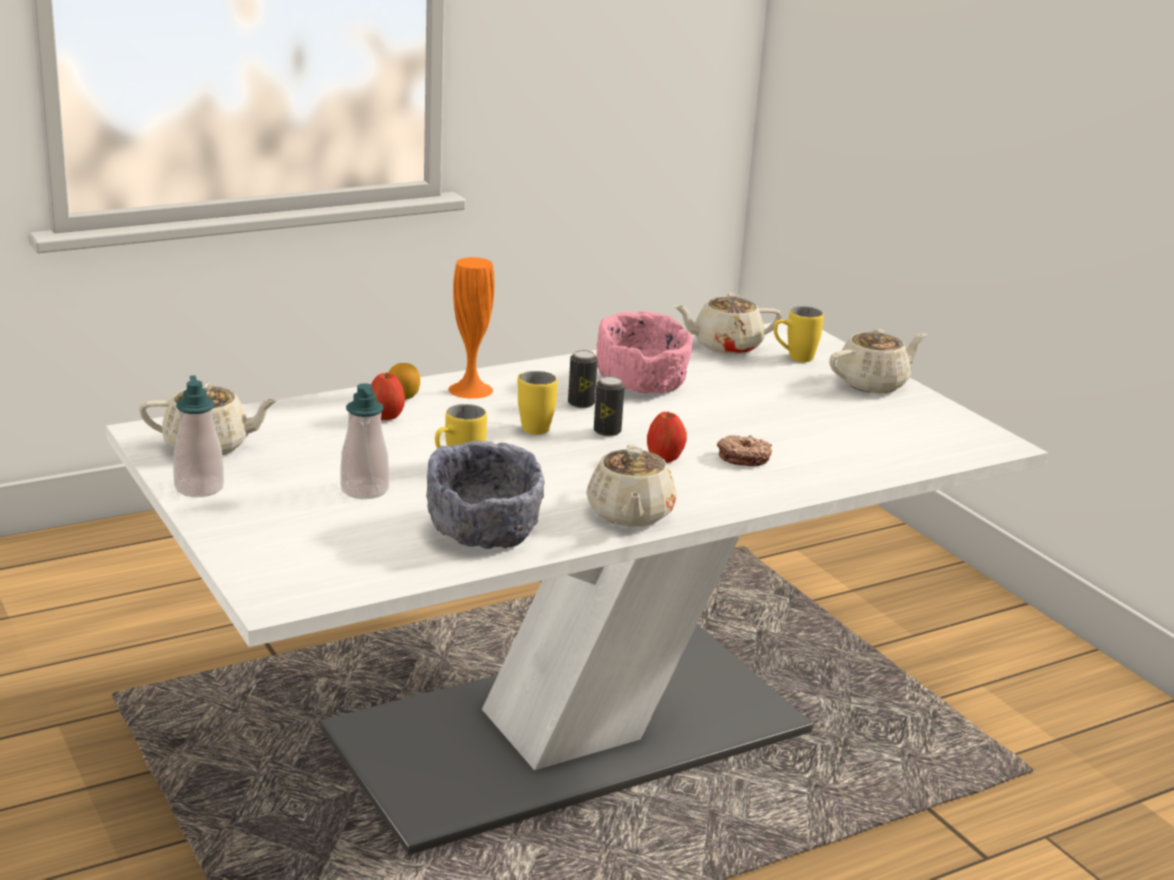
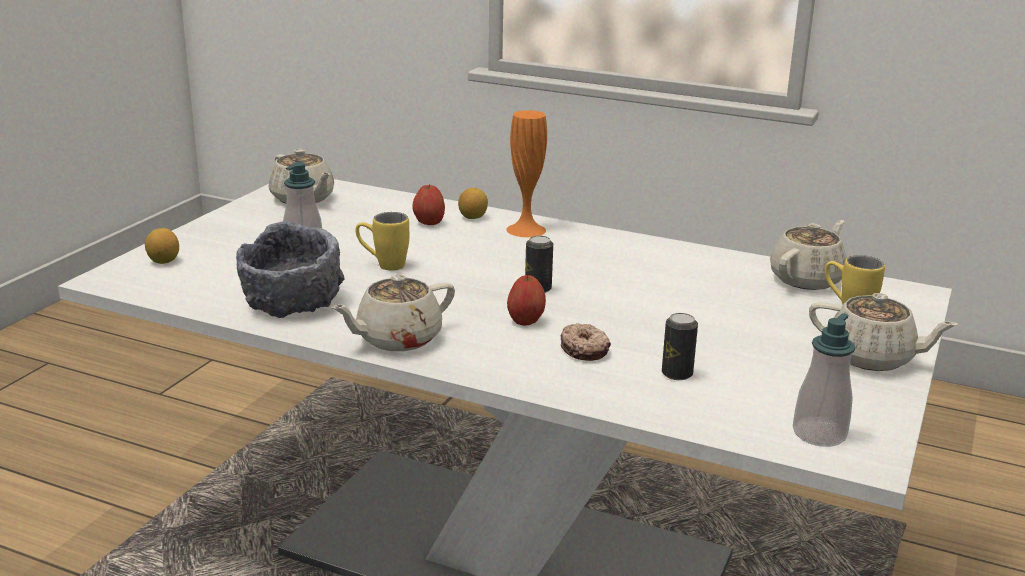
camera: 55 degrees right, 0 degrees up
(199, 488) = (239, 215): soap dispenser -> soap dispenser (819, 434)
(273, 559) = (163, 261): none -> lemon
(531, 425) = (499, 263): yellow mug -> none
(581, 404) = (572, 266): can -> can (677, 374)
(641, 383) = (658, 273): pink bowl -> none
(725, 346) = (807, 279): beige teapot -> beige teapot turned 90 degrees clockwise

